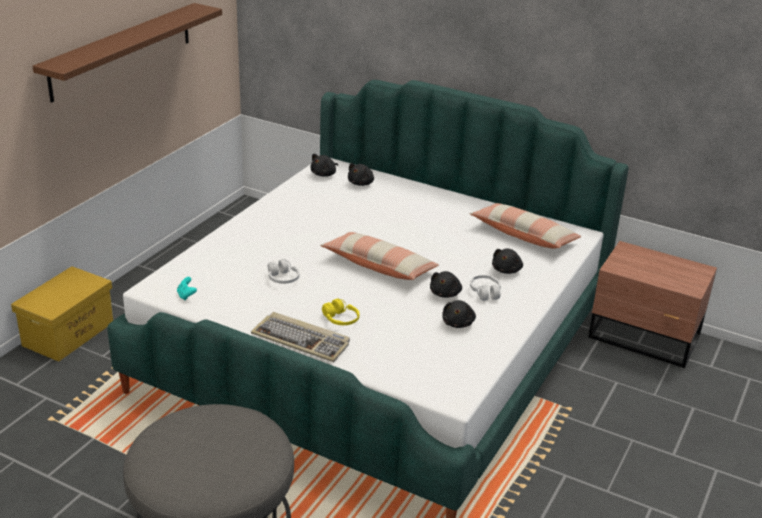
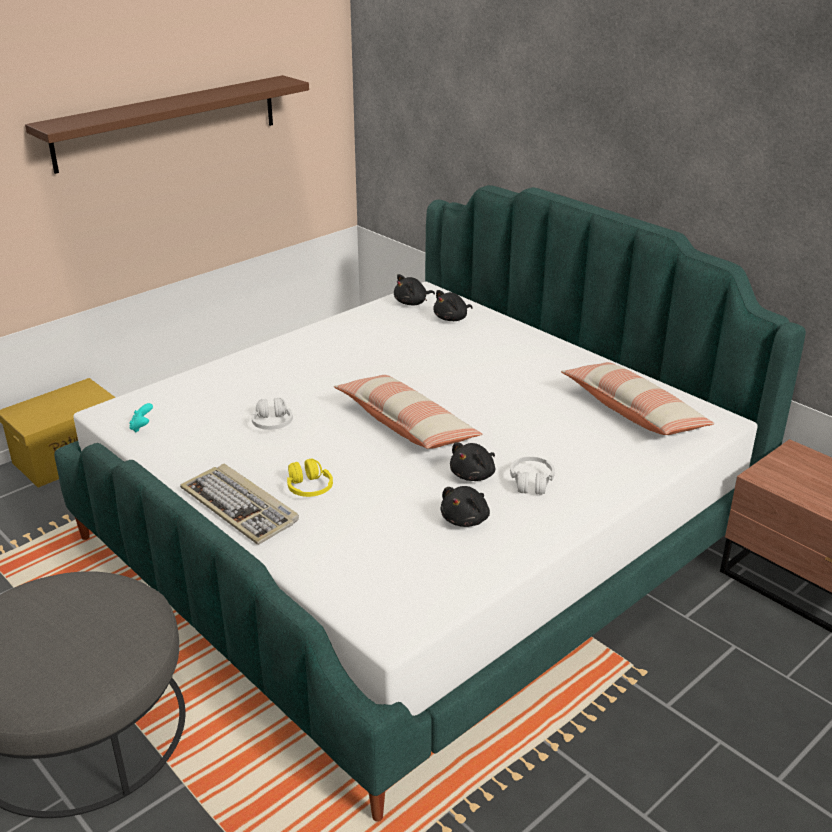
camera: 20 degrees right, 0 degrees up
(507, 270) = (581, 455): black plush toy -> none

